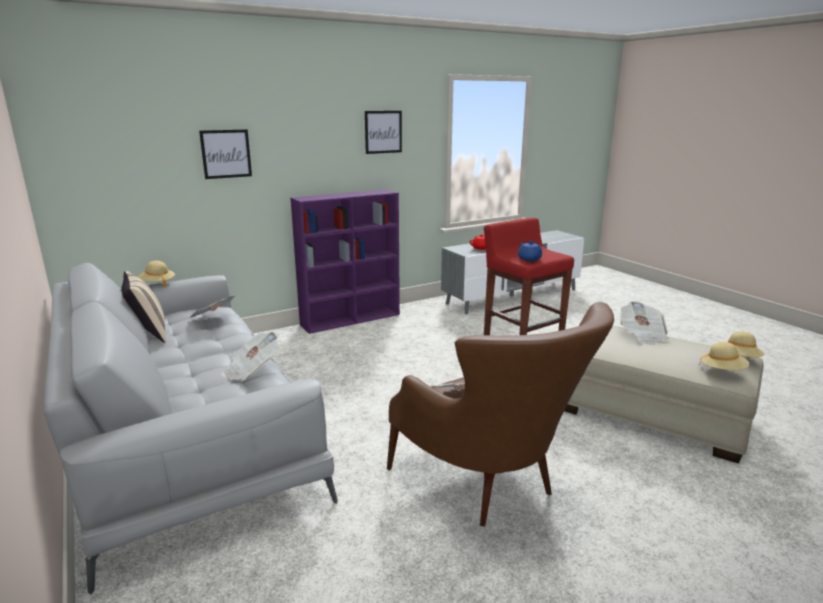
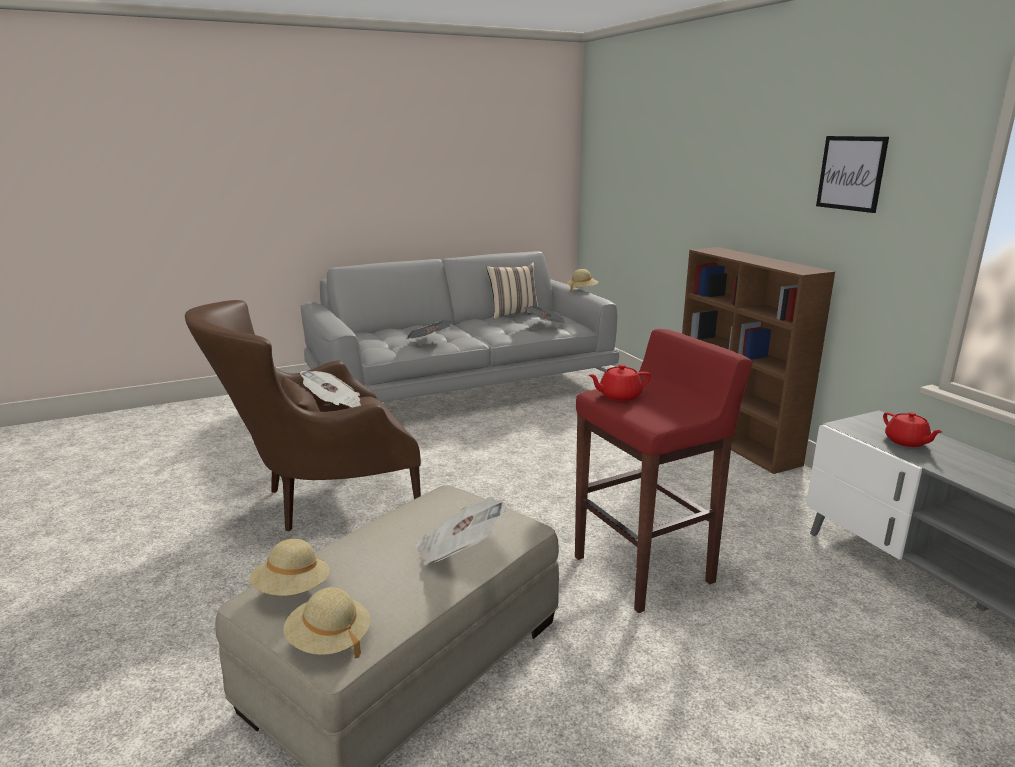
camera: 95 degrees right, 0 degrees up
(226, 154) = (678, 181): picture -> none
(351, 319) = (735, 441): purple bookcase -> brown bookcase
(529, 259) = (619, 396): blue teapot -> red teapot

